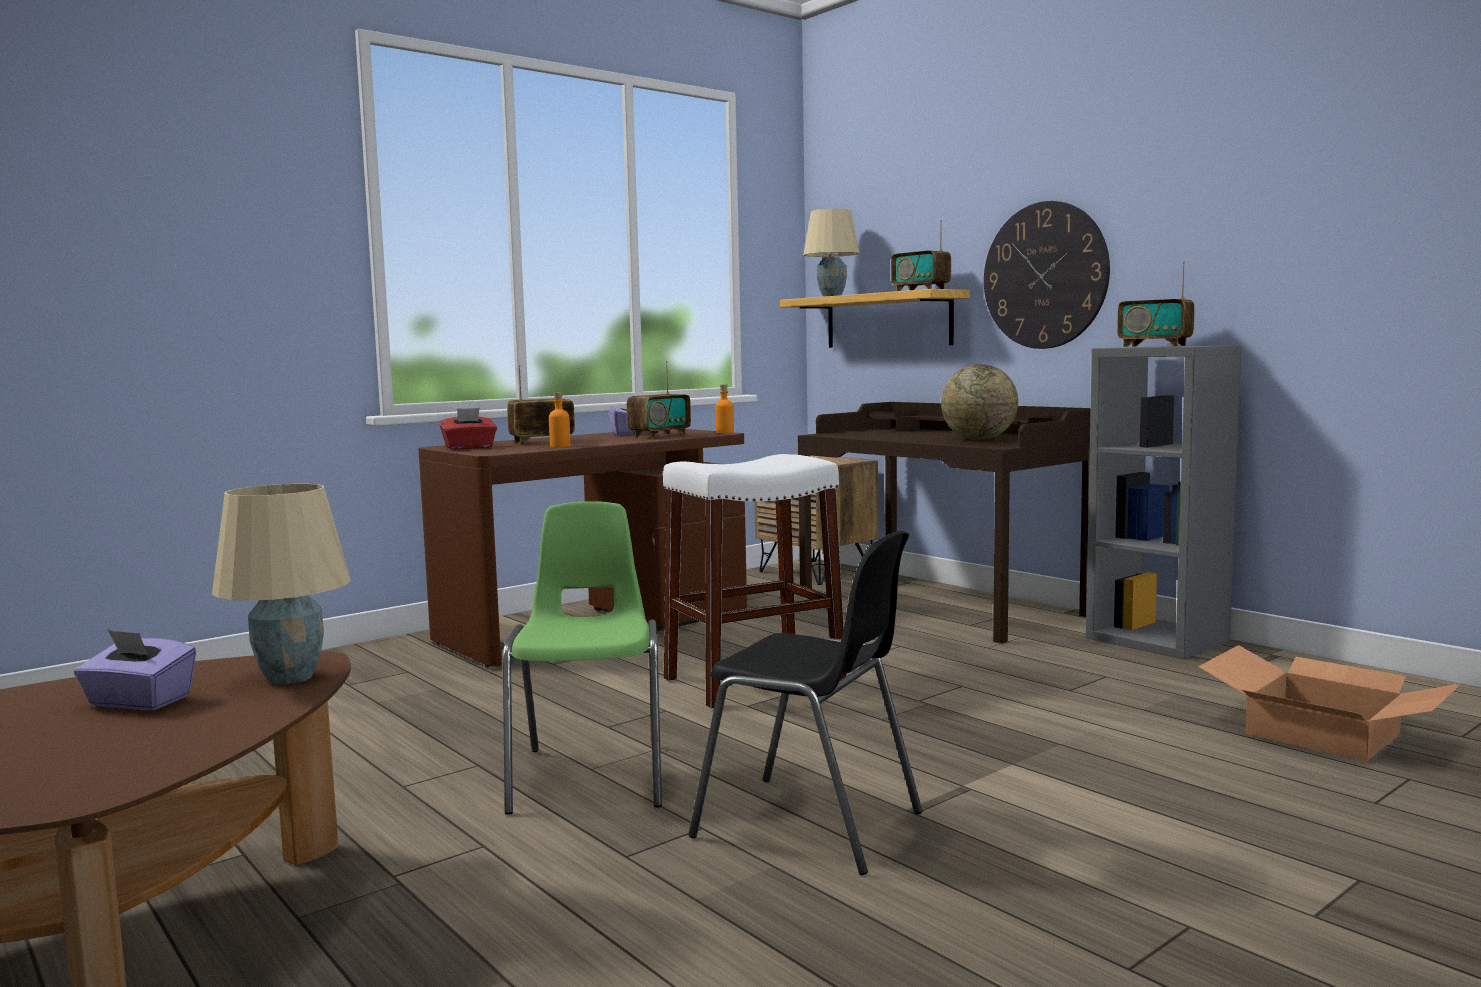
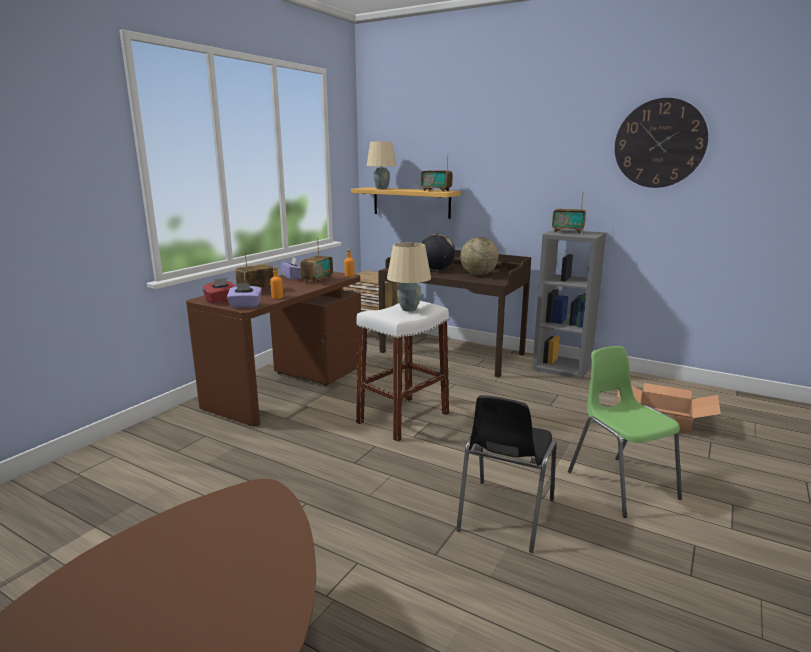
camera: 20 degrees left, 10 degrees up
(139, 702) = (197, 550): purple tissue box -> purple tissue box (245, 306)
(290, 677) = (268, 509): beige table lamp -> beige table lamp (408, 309)
(591, 776) = (374, 501): green chair -> green chair (621, 484)
(810, 825) = (504, 515): black chair -> black chair turned 105 degrees clockwise
(907, 435) = (436, 269): none -> globe
(1045, 275) = (504, 188): wall clock -> wall clock (659, 143)

